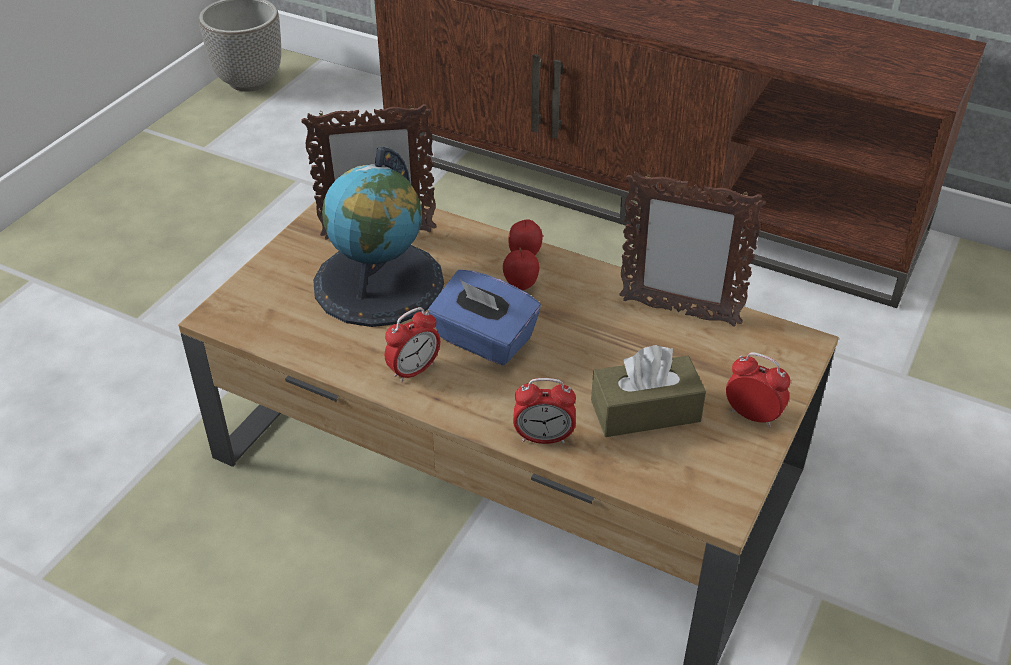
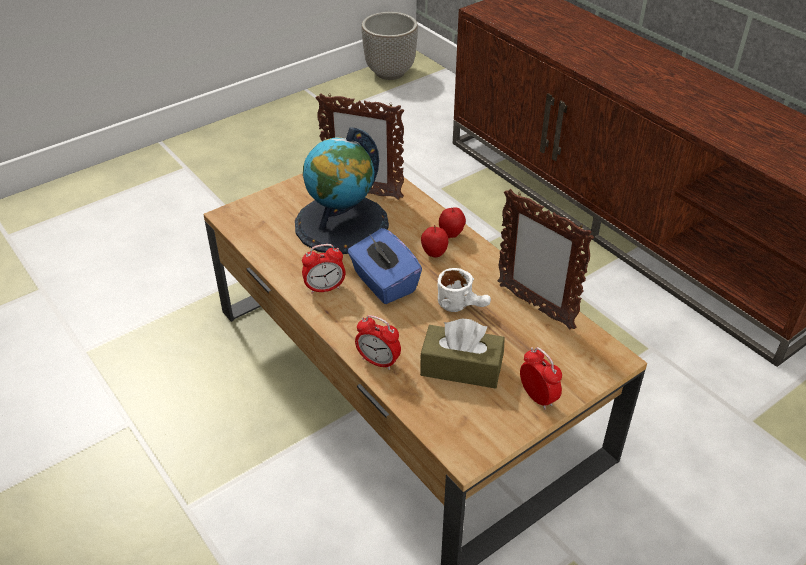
camera: 25 degrees right, 0 degrees up
(597, 337) = (463, 305): none -> white mug

